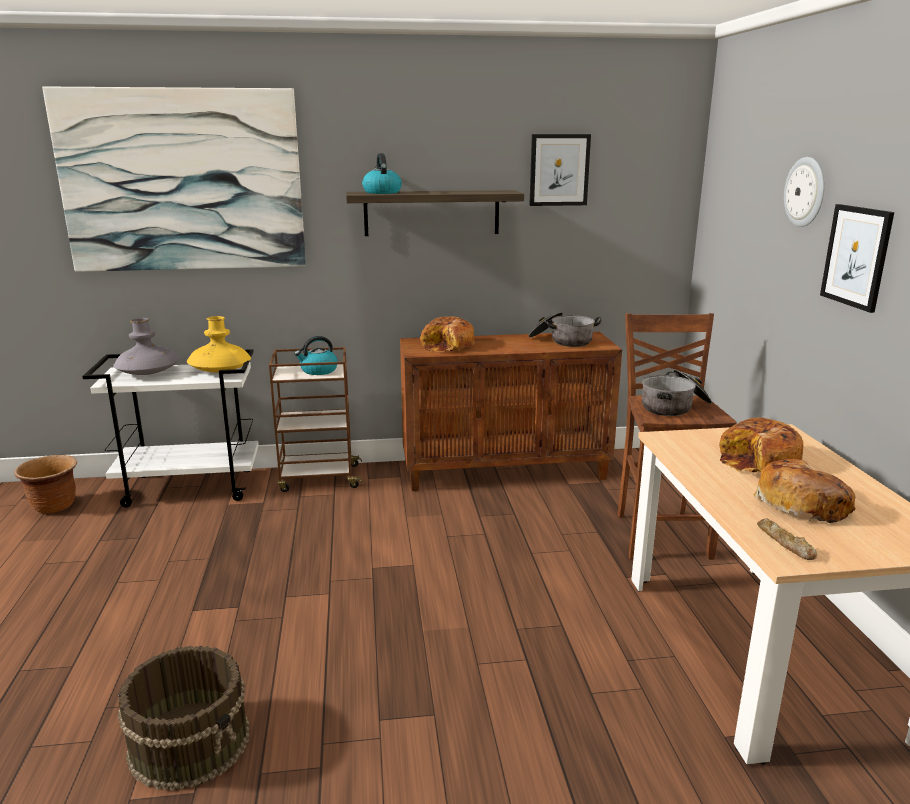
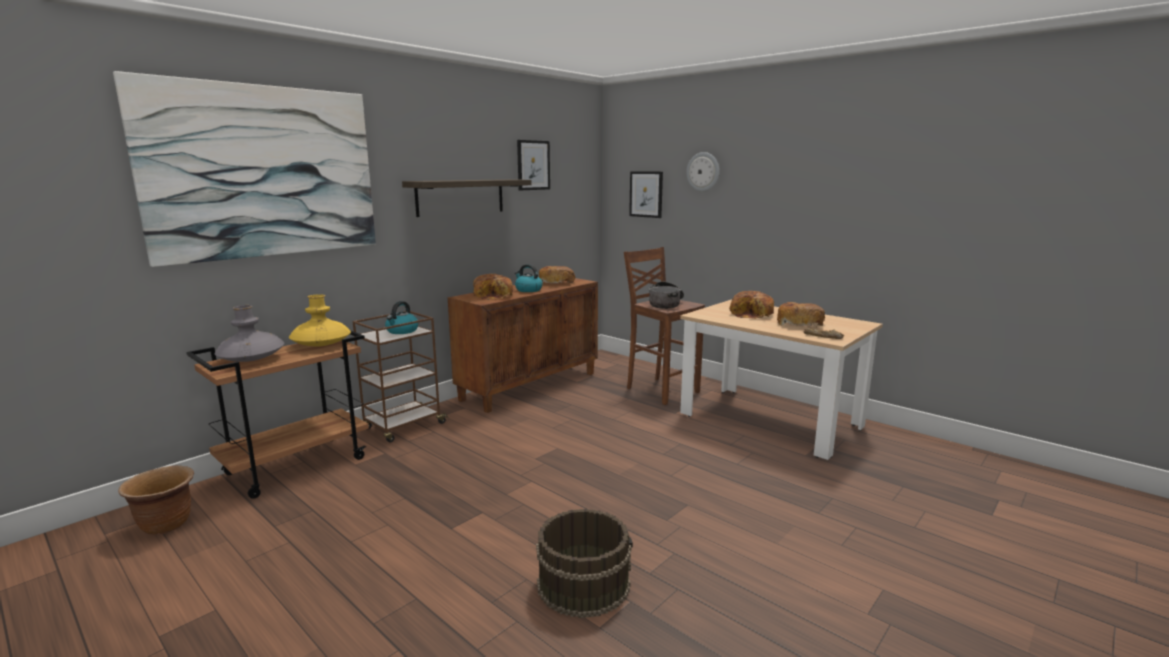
camera: 40 degrees left, 5 degrees down
(191, 487) = (297, 465): white cart -> brown cart
(381, 192) = (436, 180): kettle -> kettle (528, 290)
(562, 341) = (556, 283): cooking pot -> bread
(856, 256) = (750, 202): picture -> picture (646, 194)

